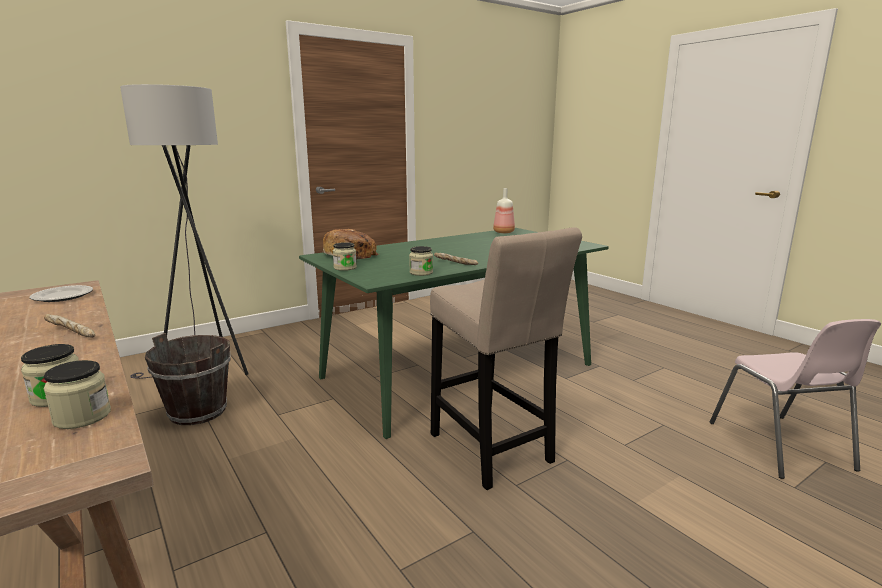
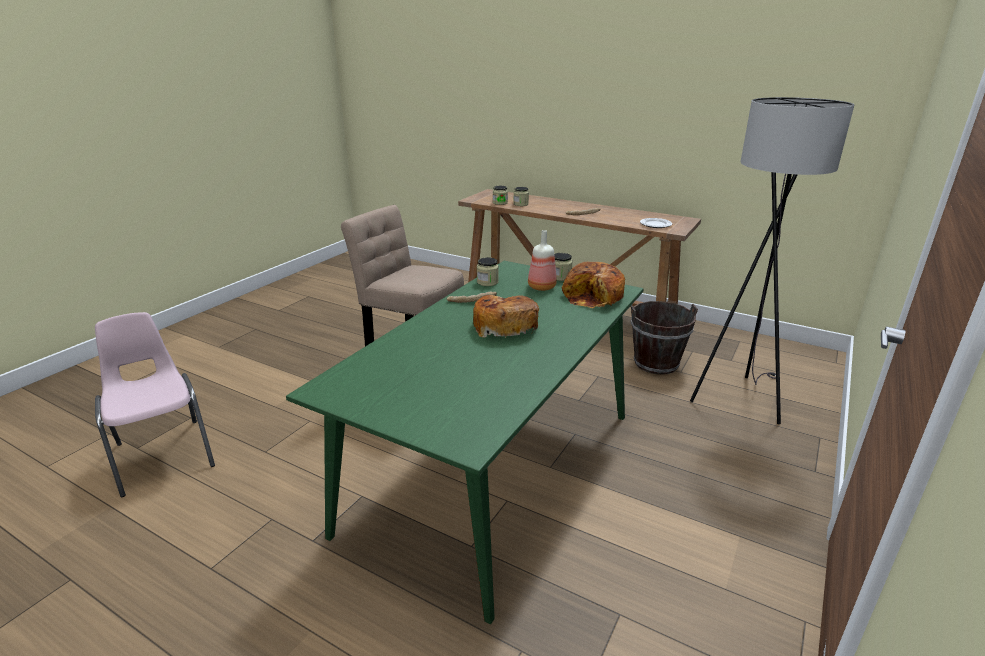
camera: 155 degrees right, 10 degrees up
(449, 251) = (504, 326): none -> bread
(504, 232) = (482, 421): bottle -> bottle (541, 287)

